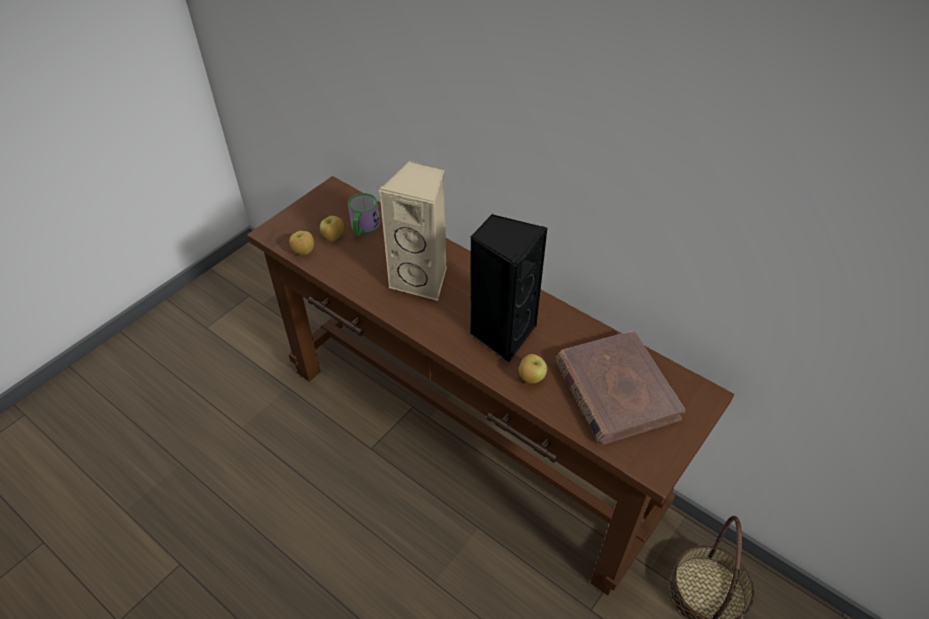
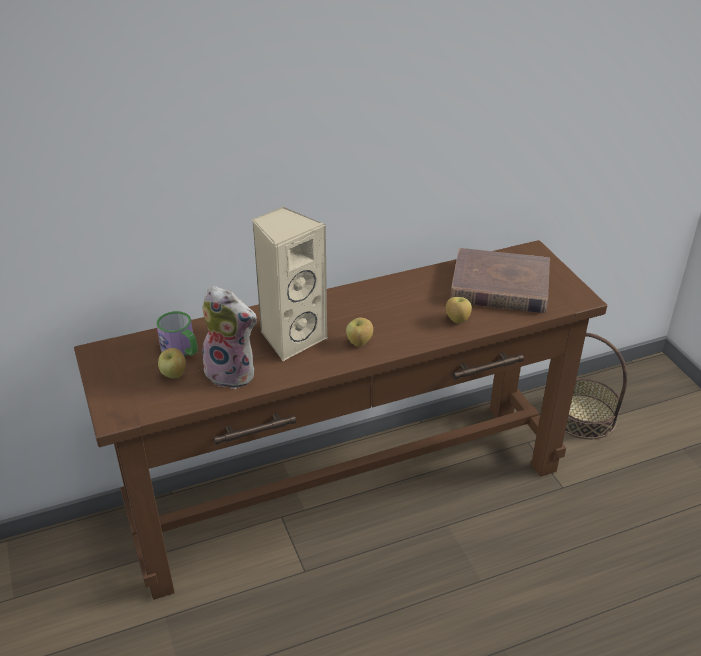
camera: 60 degrees left, 10 degrees down
(303, 252) = (173, 402): apple -> apple (359, 343)
(356, 267) = (233, 373): none -> plush toy
(501, 333) = (396, 317): black speaker -> none

